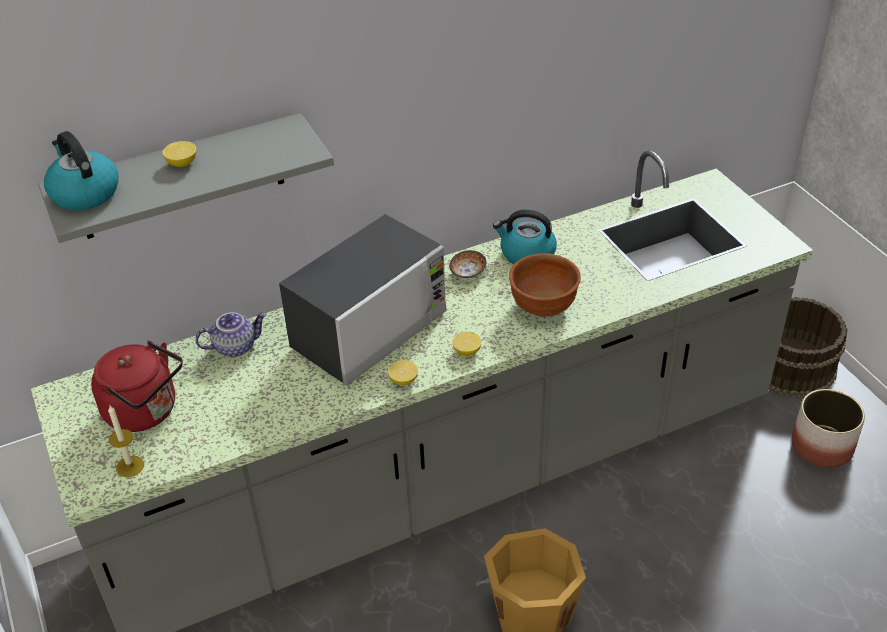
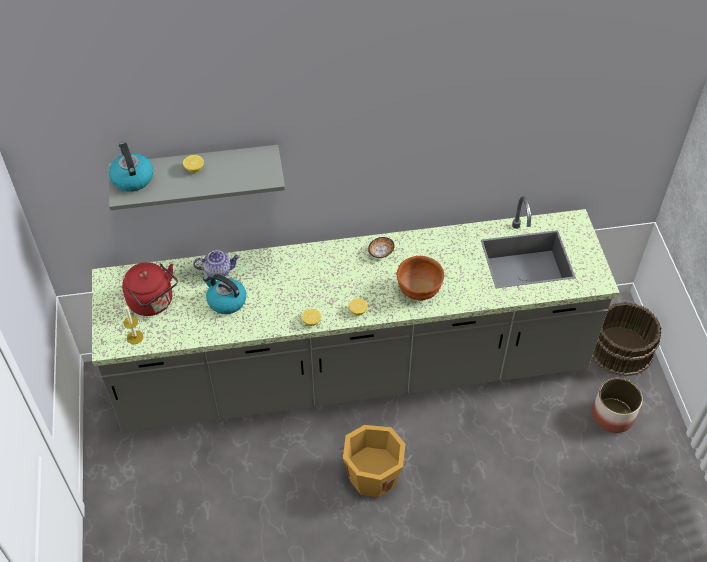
camera: 15 degrees right, 10 degrees up
(370, 330) = (304, 279): microwave -> none
(526, 254) = (425, 247): kettle -> kettle (226, 301)

